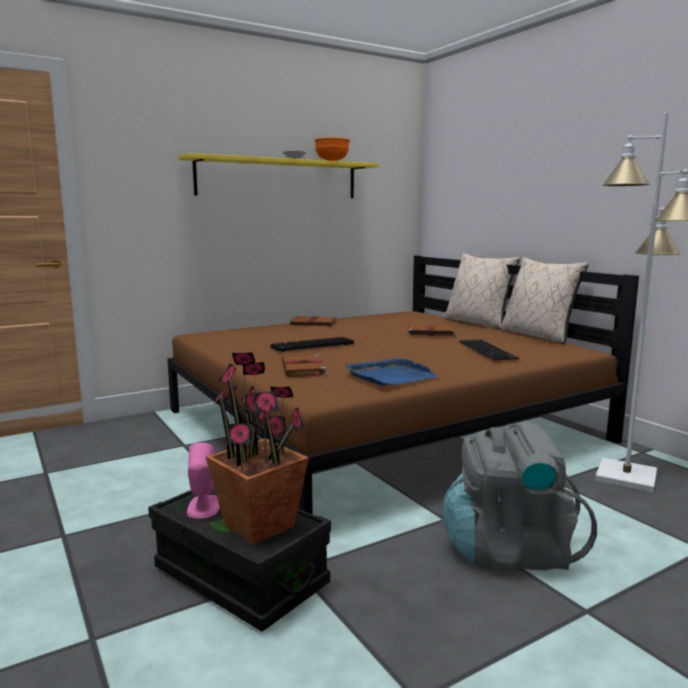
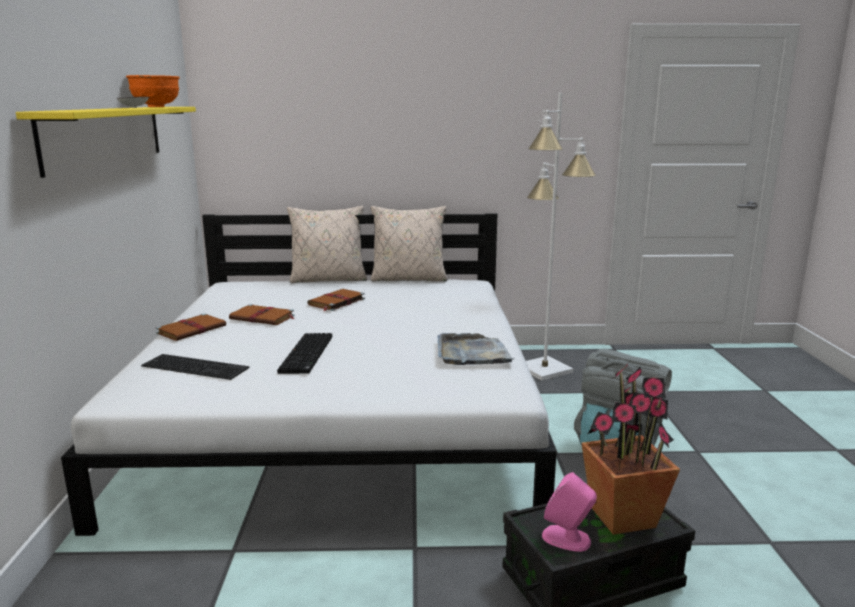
camera: 60 degrees left, 5 degrees up
(303, 369) = (398, 378): brown book -> brown book (263, 318)
(380, 425) = (341, 416): brown bed -> white bed
(390, 376) = (472, 353): blue tray -> grey tray
(488, 350) = (439, 303): keyboard -> keyboard (197, 366)

